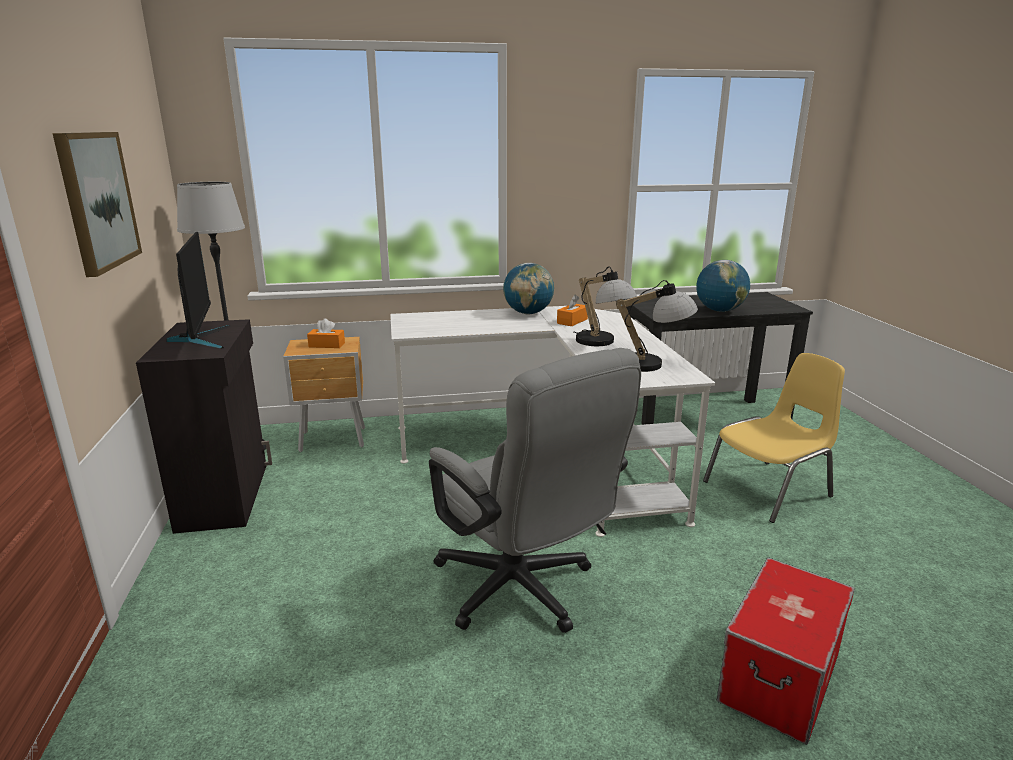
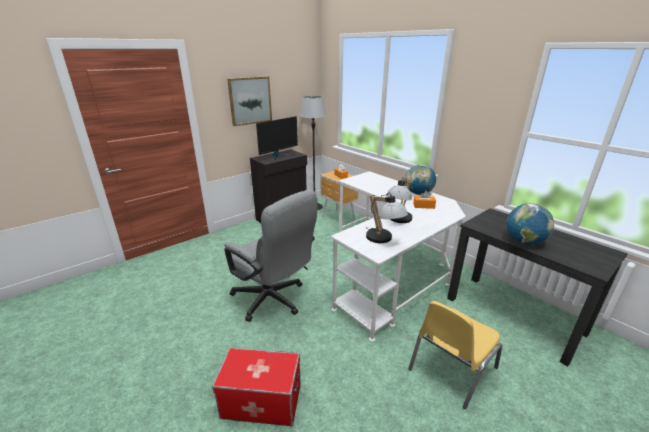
camera: 60 degrees right, 5 degrees up
(523, 592) = (273, 300): grey office chair -> grey office chair turned 75 degrees counterclockwise
(769, 489) = (450, 368): yellow chair -> yellow chair turned 105 degrees clockwise

